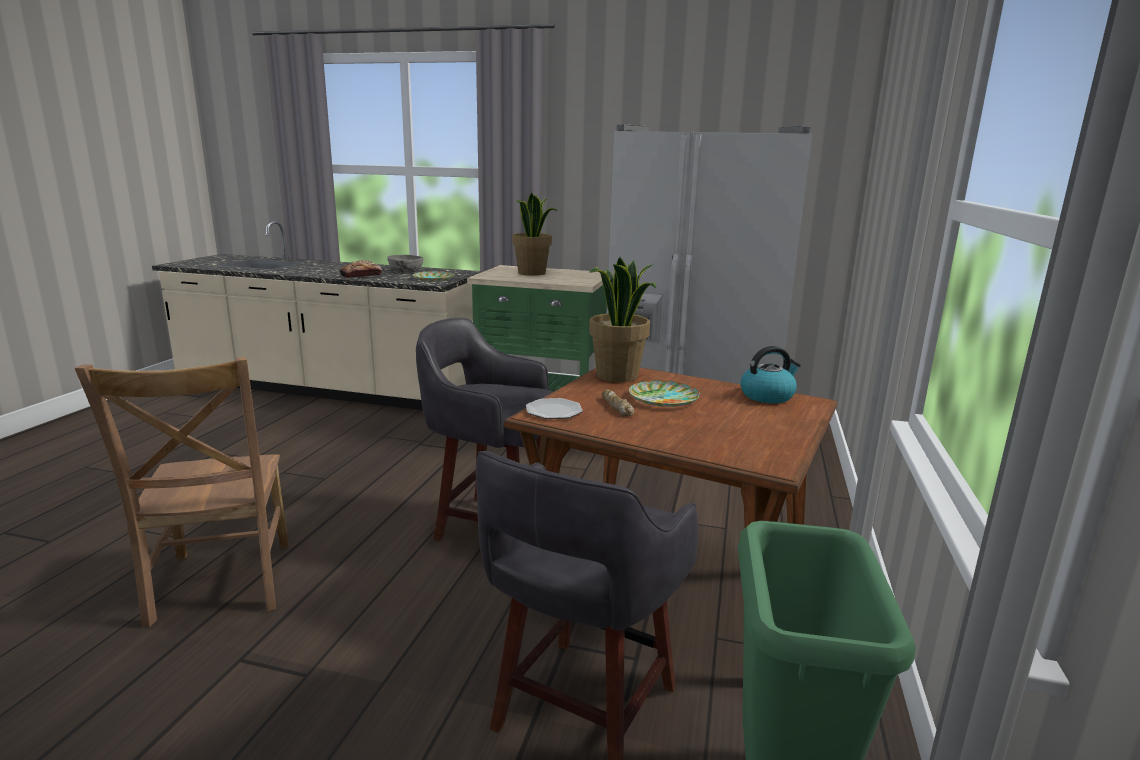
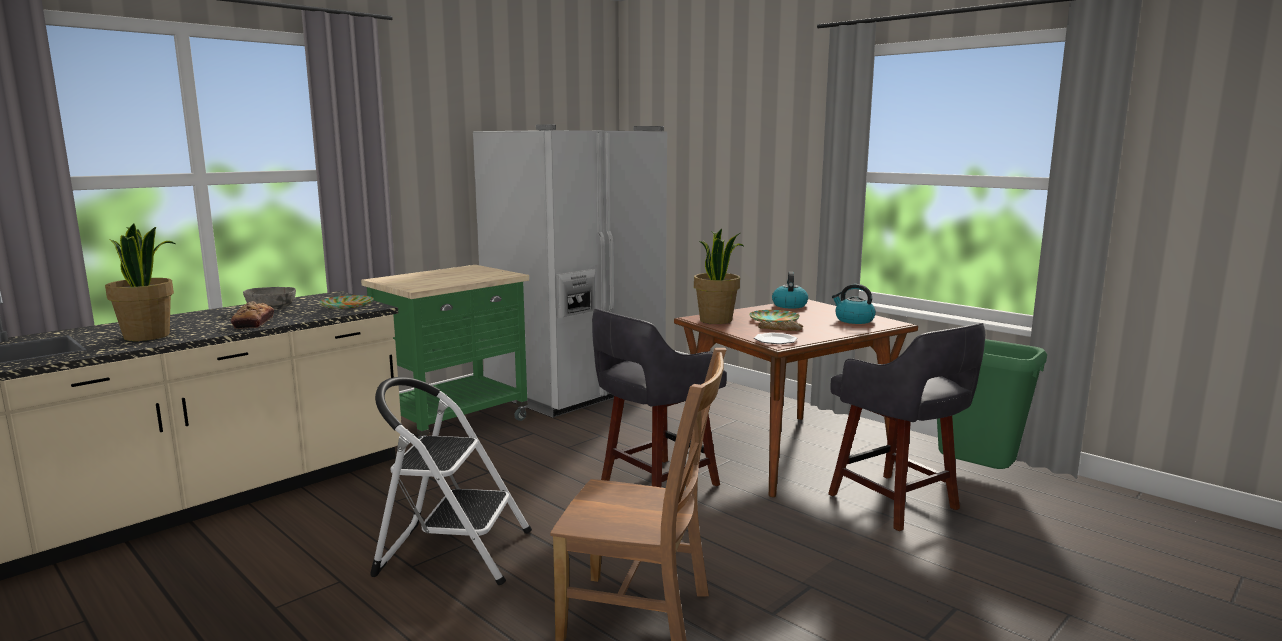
camera: 60 degrees left, 5 degrees down
(309, 477) = (450, 552): none -> step ladder
(532, 273) = (433, 278): potted plant -> potted plant (148, 336)
(742, 438) = (853, 320): none -> kettle

